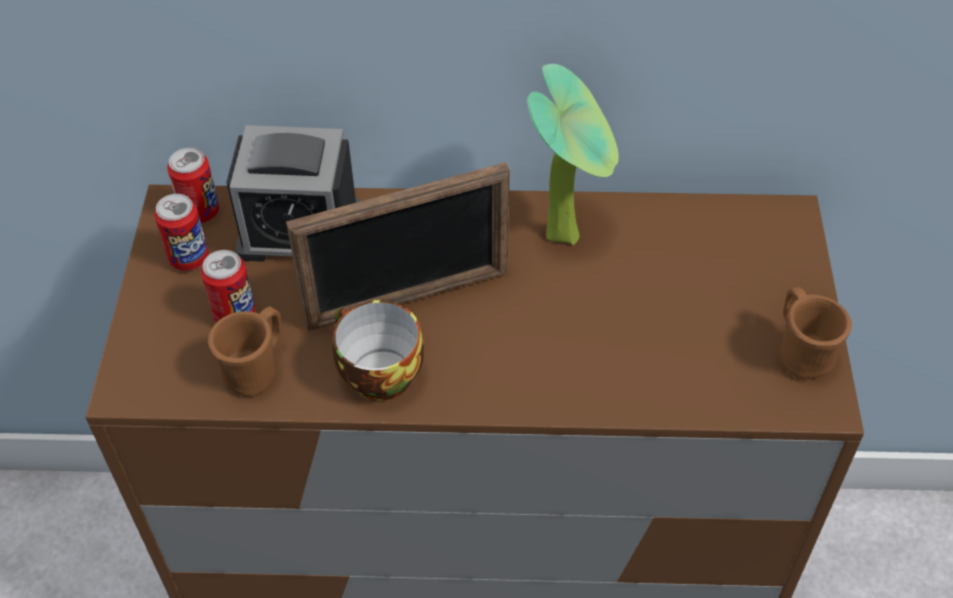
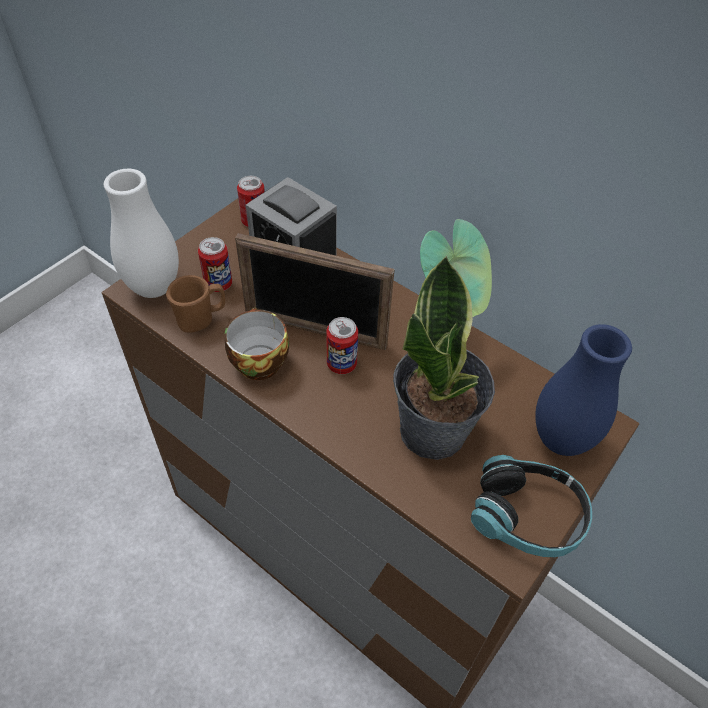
camera: 35 degrees right, 0 degrees up
(154, 368) = (154, 288): none -> white vase
(189, 258) = (225, 242): can -> can (341, 364)
(639, 327) = (434, 431): none -> potted plant
(764, 257) = (561, 440): none -> blue vase
(800, 352) = (527, 516): brown mug -> headphones

